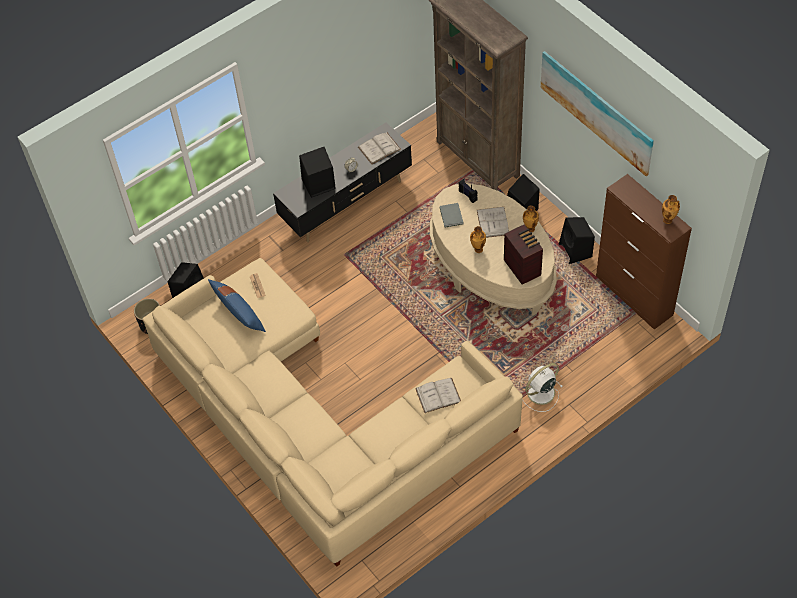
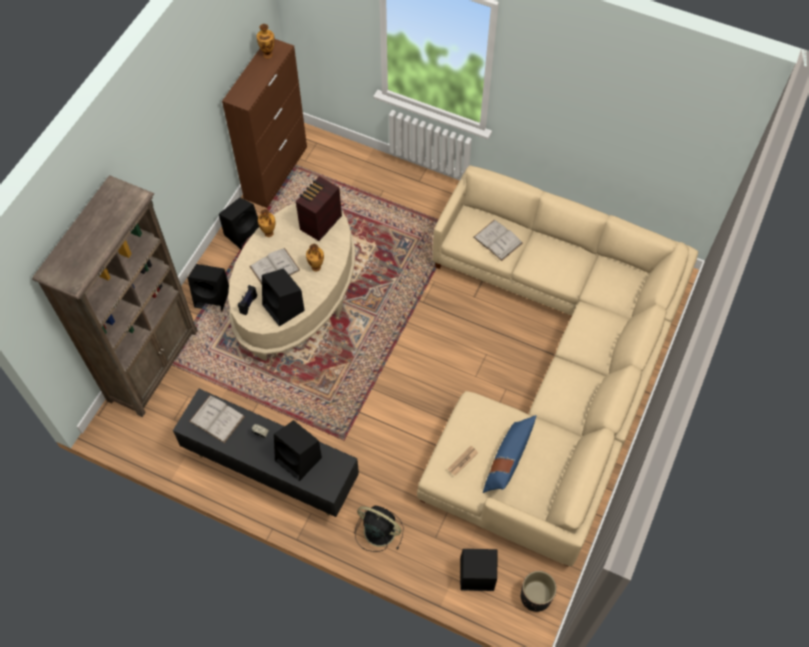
camera: 120 degrees left, 5 degrees up
(261, 250) = (378, 530): none -> black fan
(451, 216) = (284, 308): grey book -> black speaker
(540, 393) = (420, 205): white fan -> none
(597, 111) = (180, 105): picture -> none

